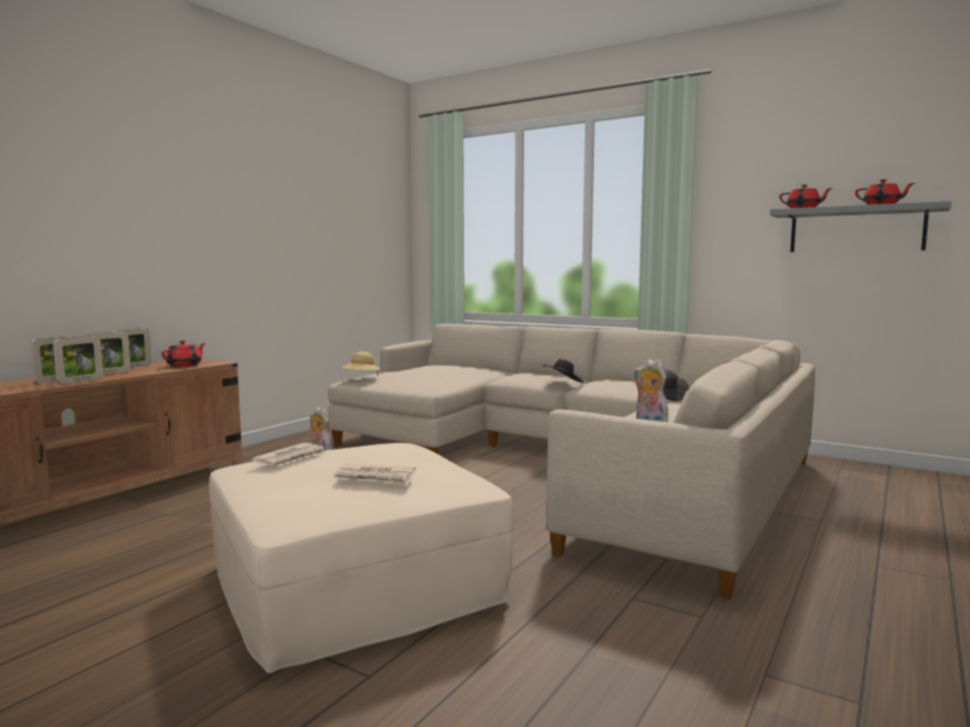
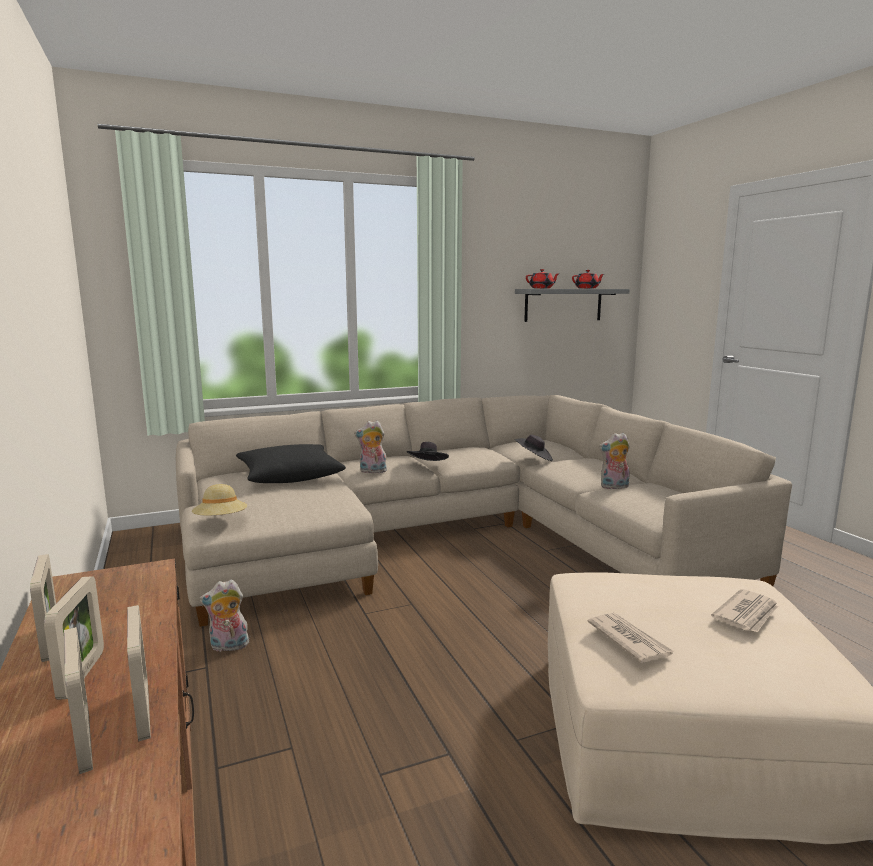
camera: 55 degrees left, 5 degrees up
(185, 365) = (130, 596): red teapot -> none
(461, 369) = (289, 475): none -> black pillow
(514, 378) = (372, 471): none -> plush toy

